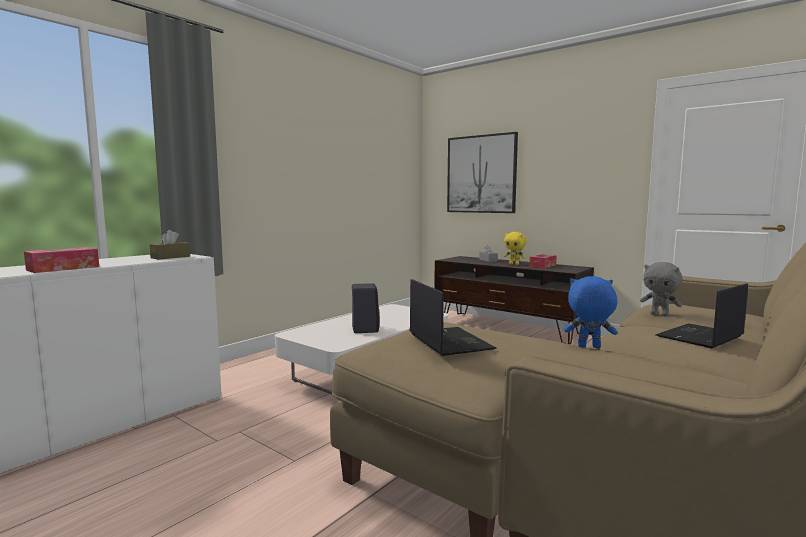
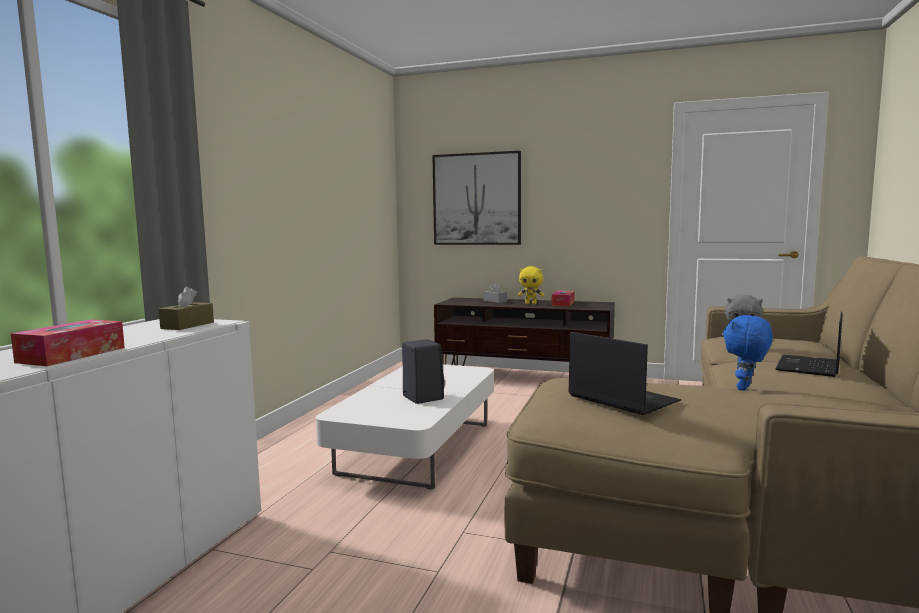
camera: 20 degrees left, 0 degrees up
(588, 347) = (745, 388): blue plush toy -> blue plush toy turned 45 degrees counterclockwise

